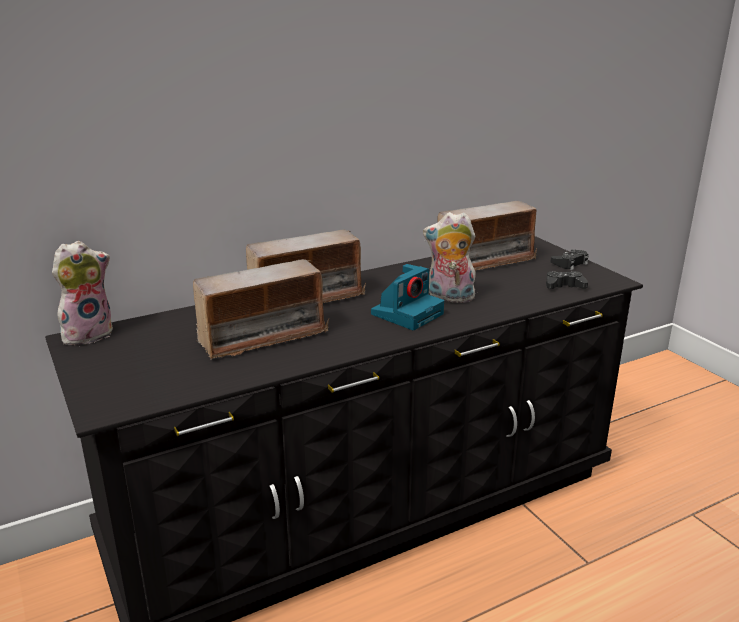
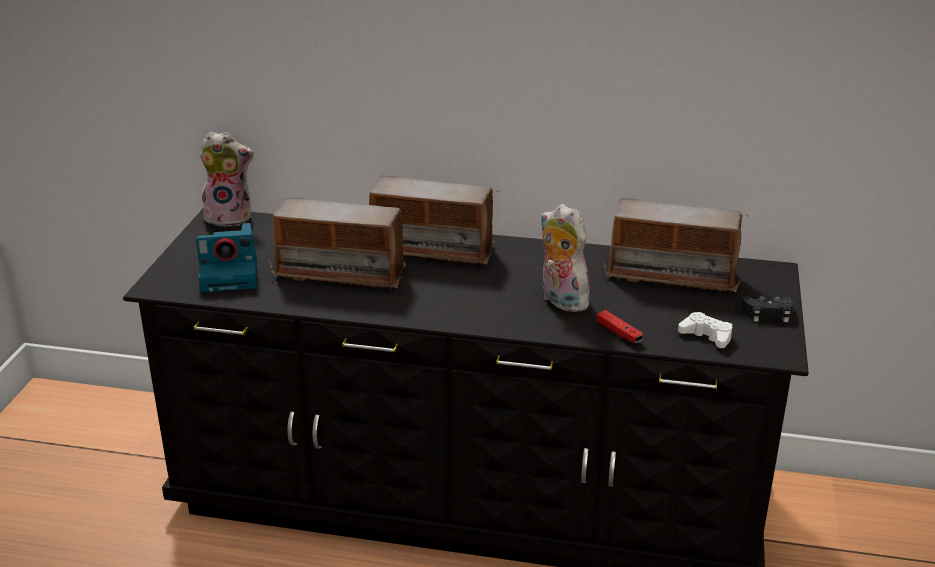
camera: 40 degrees right, 5 degrees up
(407, 313) = (494, 300): camera -> camera (231, 275)
(517, 302) = (619, 333): none -> red game controller
(564, 286) = (706, 336): black game controller -> white game controller

